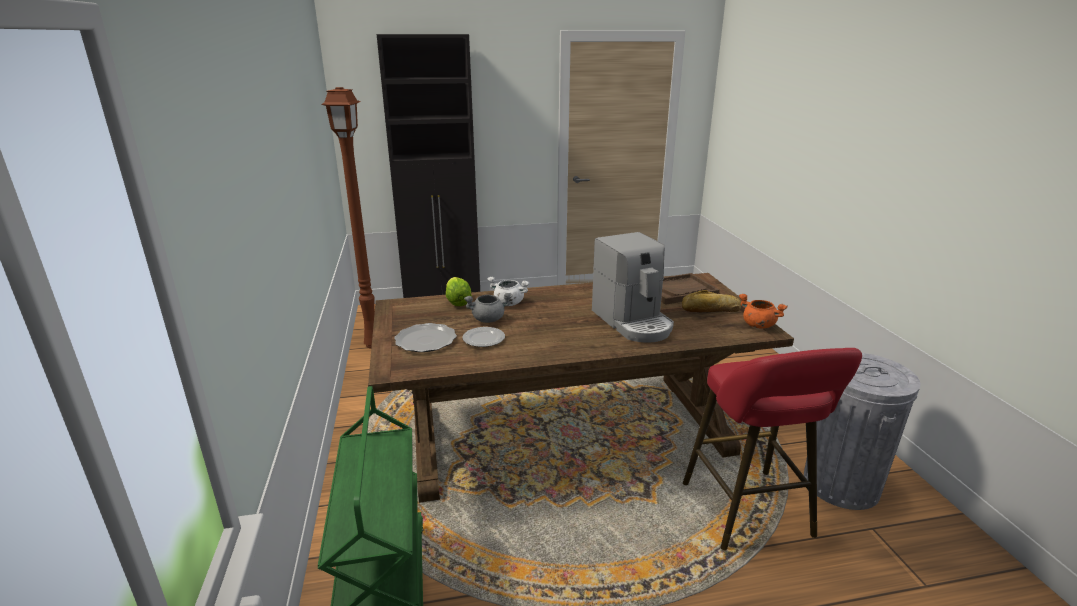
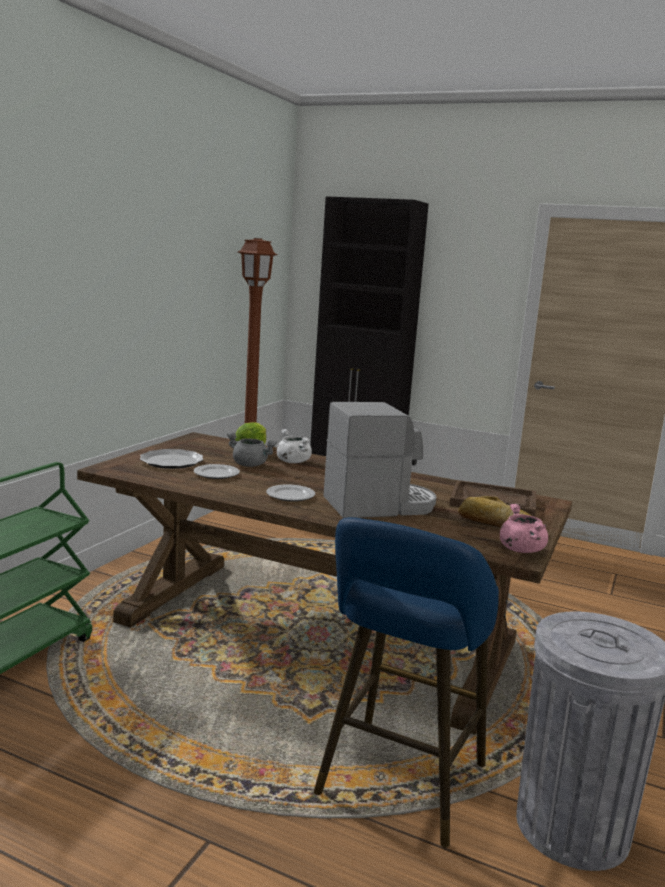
camera: 35 degrees right, 10 degrees down
(570, 338) = (291, 495): none -> plate
(633, 322) = (380, 505): coffee machine -> coffee machine turned 120 degrees counterclockwise
(750, 514) = (398, 786): red stool -> blue stool
(757, 325) = (520, 549): orange cooking pot -> pink cooking pot

